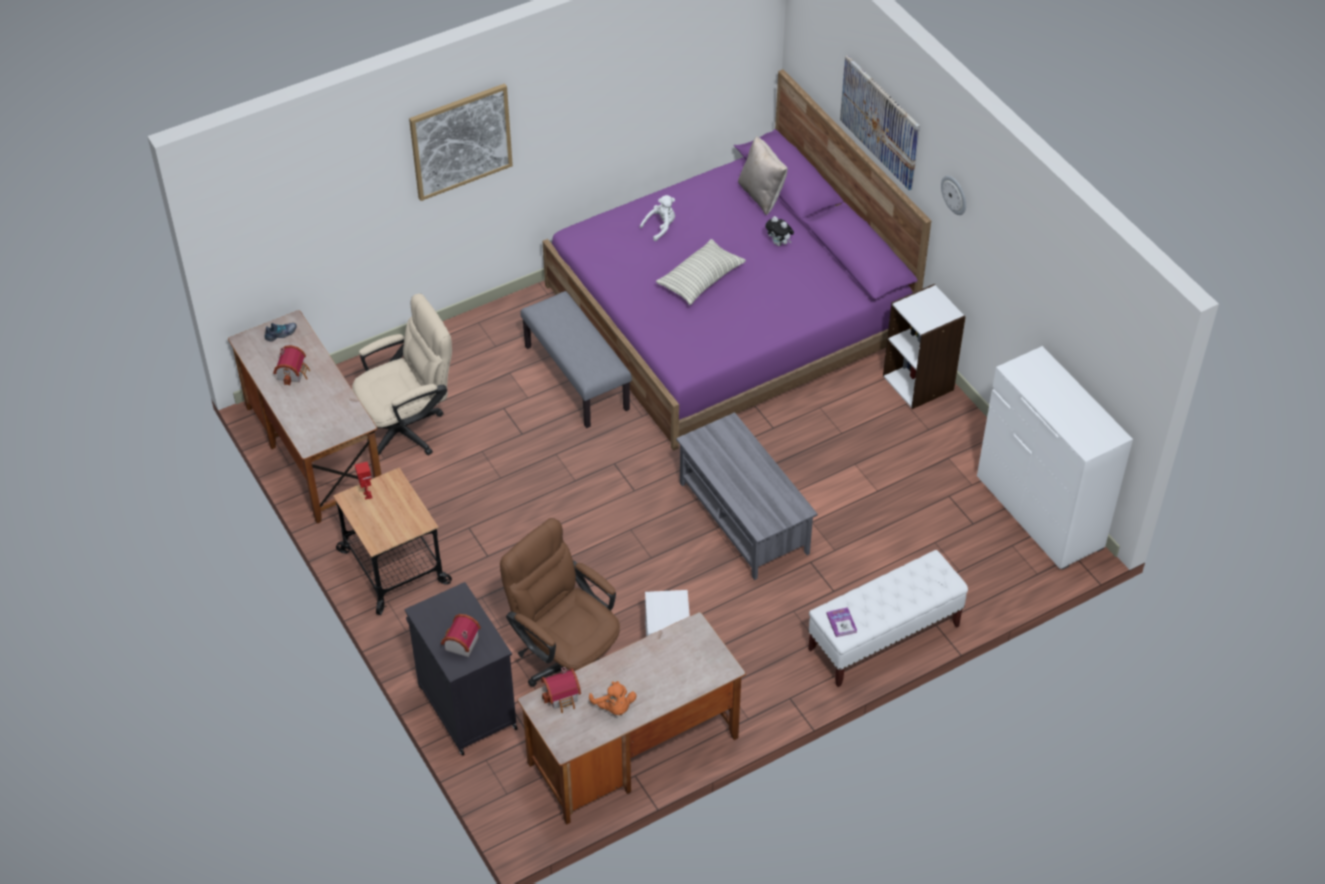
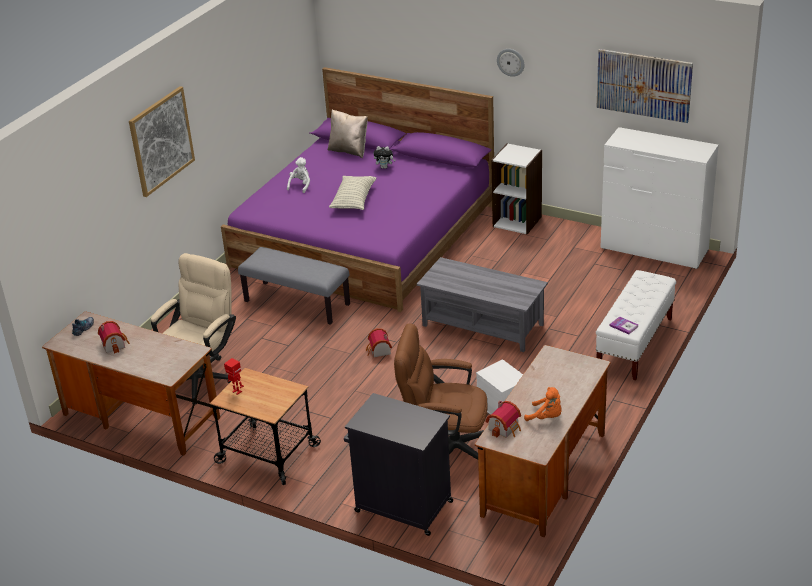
camera: 30 degrees left, 15 degrees down
(459, 644) = (406, 426): toy house -> toy house (379, 351)
(880, 121) = (427, 50): picture -> picture (643, 85)

